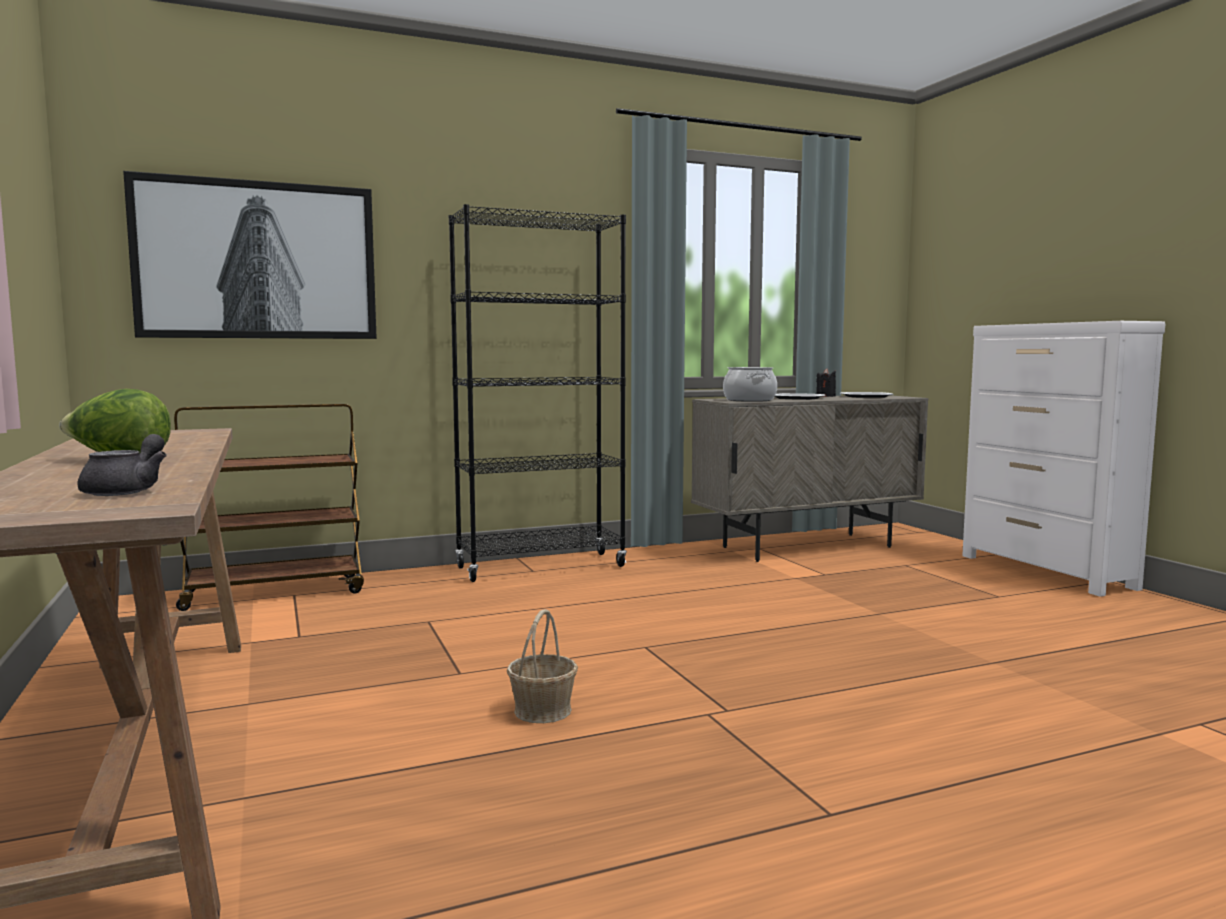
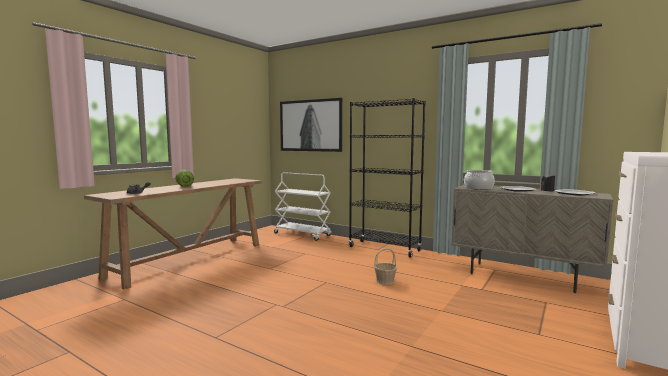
camera: 55 degrees right, 0 degrees up
(275, 592) = (302, 234): brown cart -> white cart
(543, 710) = (254, 284): basket -> basket (385, 281)

